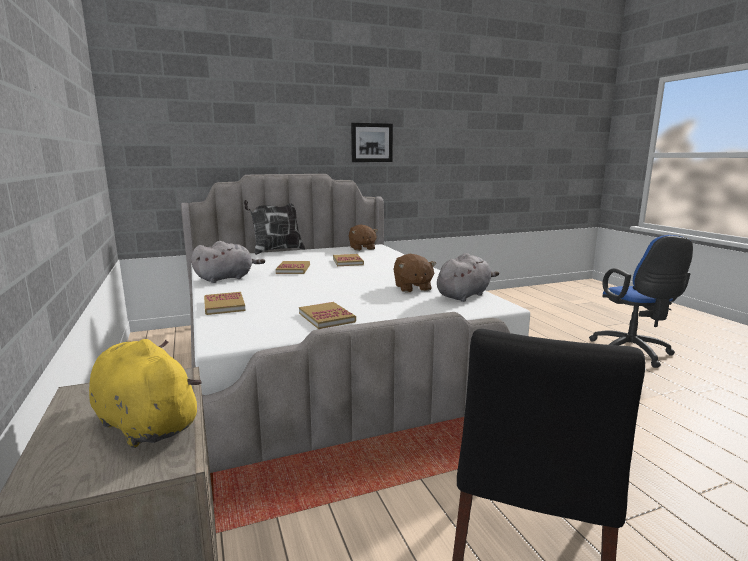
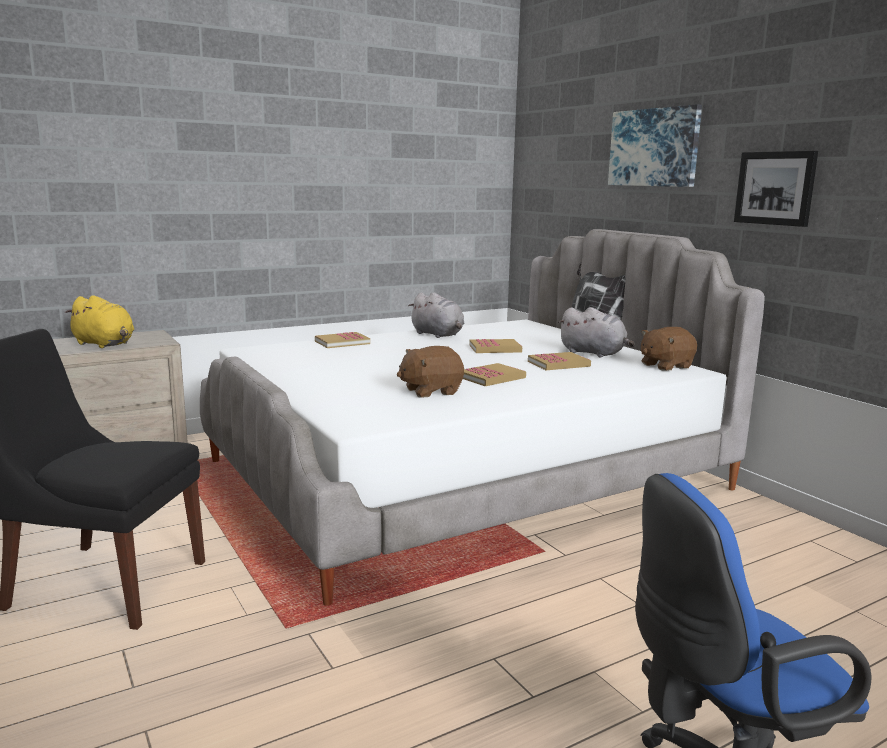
camera: 80 degrees right, 0 degrees up
(144, 423) = (105, 344): yellow plush toy -> yellow plush toy turned 90 degrees clockwise
(282, 116) = (654, 147): none -> picture
(326, 317) = (306, 368): book -> book (492, 377)
(464, 295) = (403, 412): grey plush toy -> grey plush toy (594, 353)

